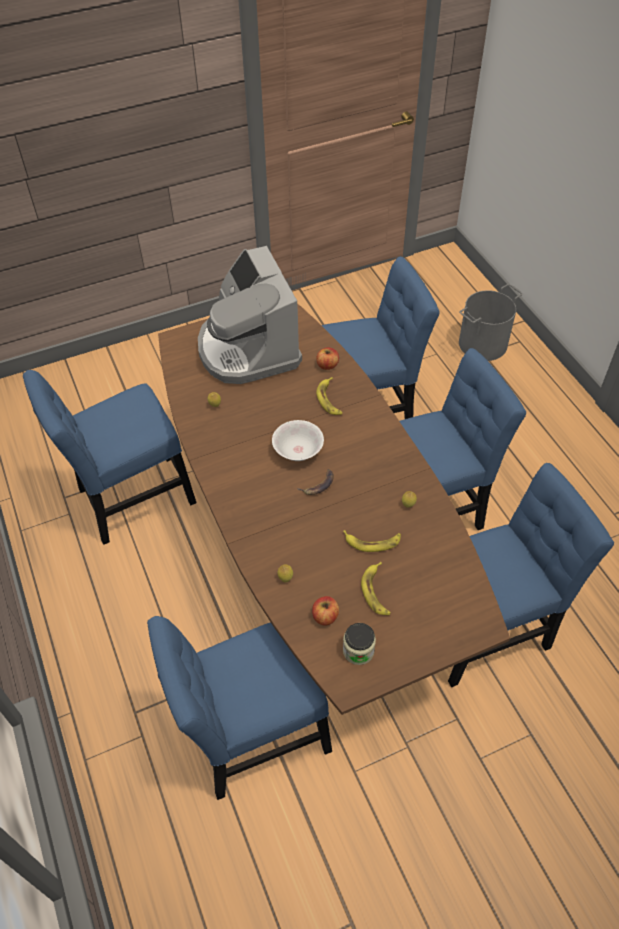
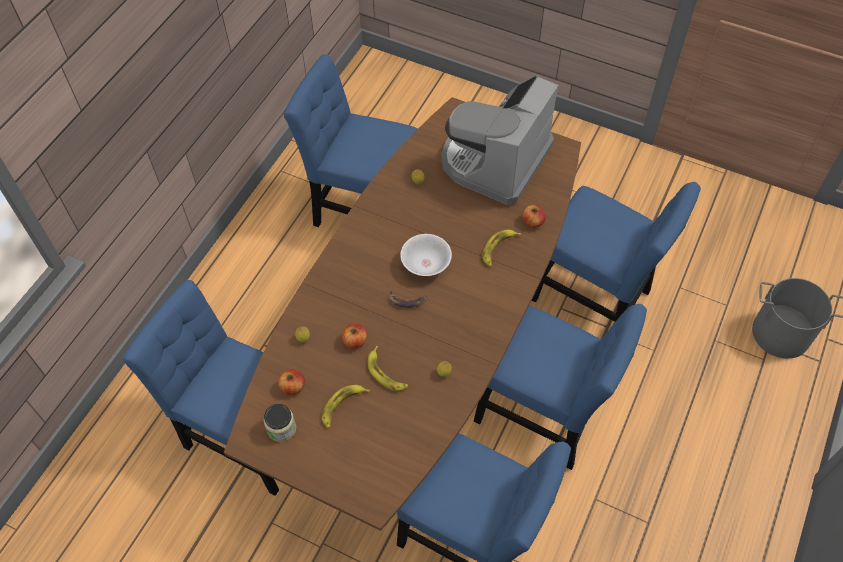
camera: 50 degrees right, 5 degrees up
(323, 544) = (355, 341): none -> apple

